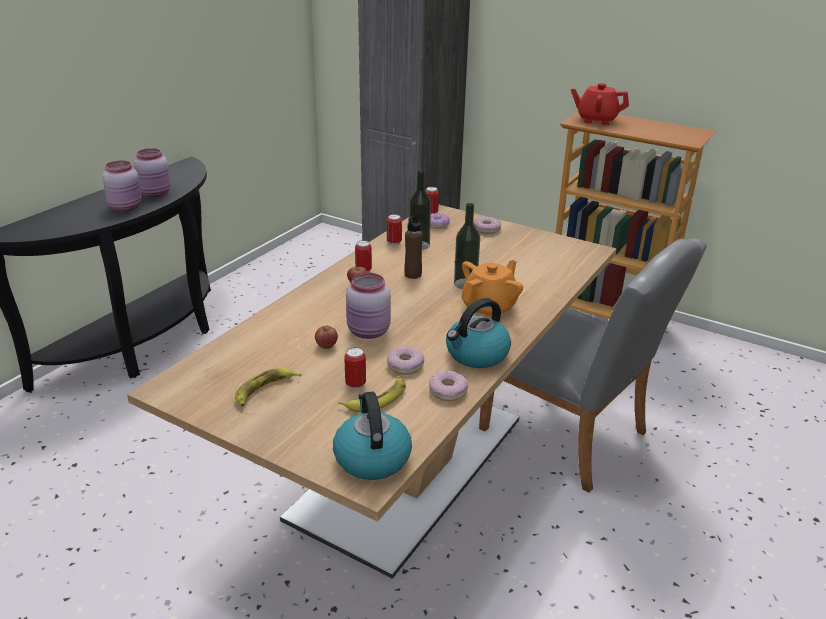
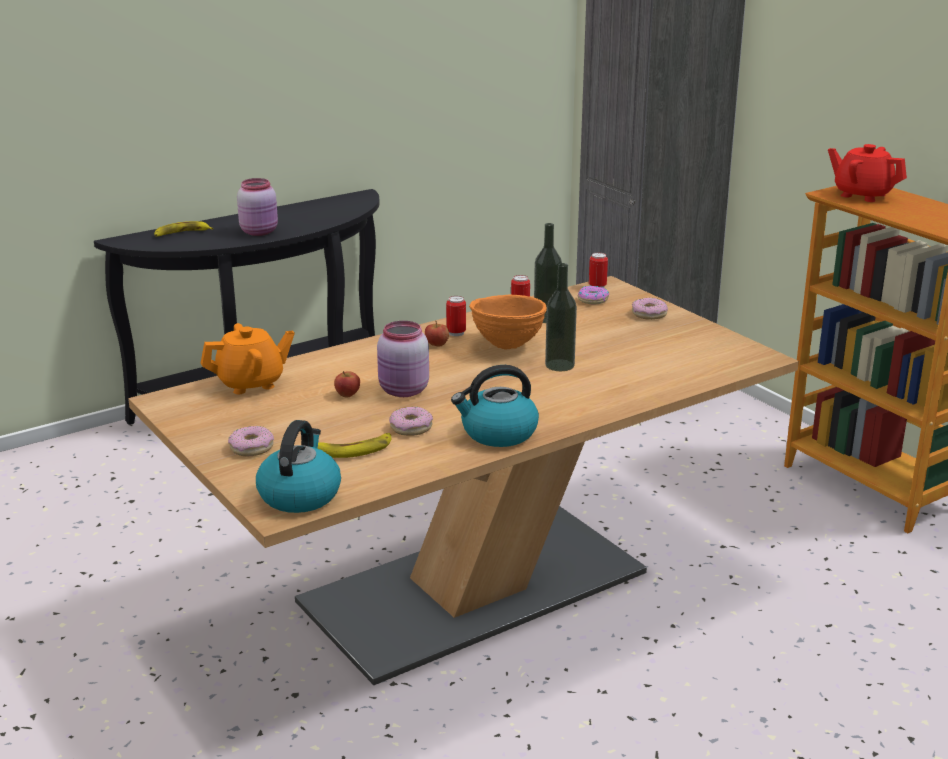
camera: 25 degrees right, 5 degrees down
(156, 193) = (301, 222): pink jar -> none
(264, 390) = (252, 420): banana -> banana (181, 233)
(355, 384) = (344, 433): can -> none
(412, 274) = (508, 346): brown bottle -> orange bowl
(448, 391) = (432, 458): donut -> donut (251, 448)
(489, 308) = (561, 393): orange teapot -> orange teapot (251, 383)
(572, 438) = (702, 608): grey chair -> none

